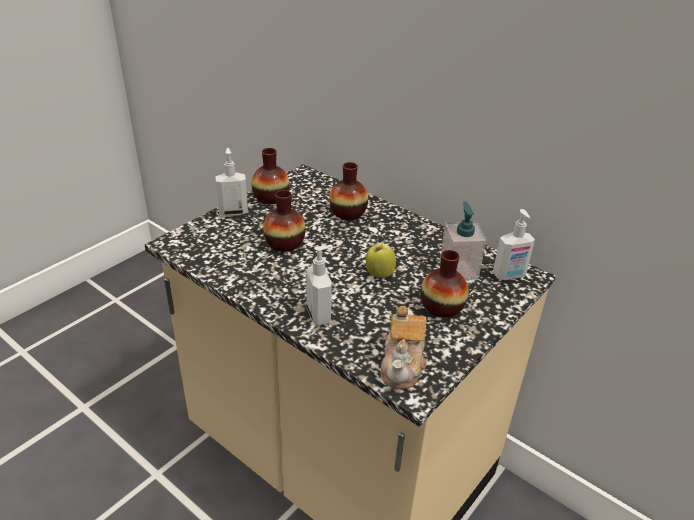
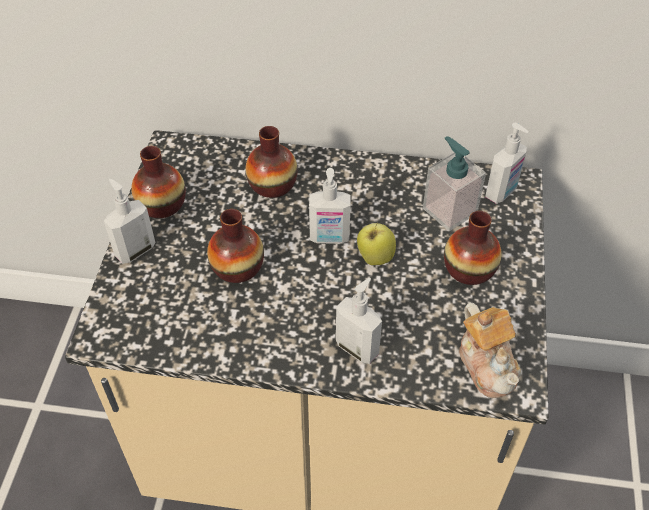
camera: 30 degrees left, 15 degrees up
(358, 252) = (329, 238): none -> soap dispenser

